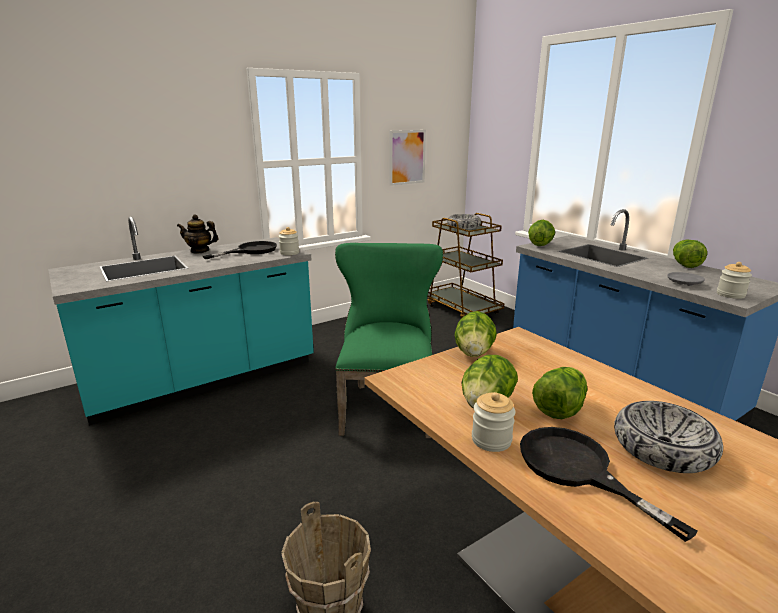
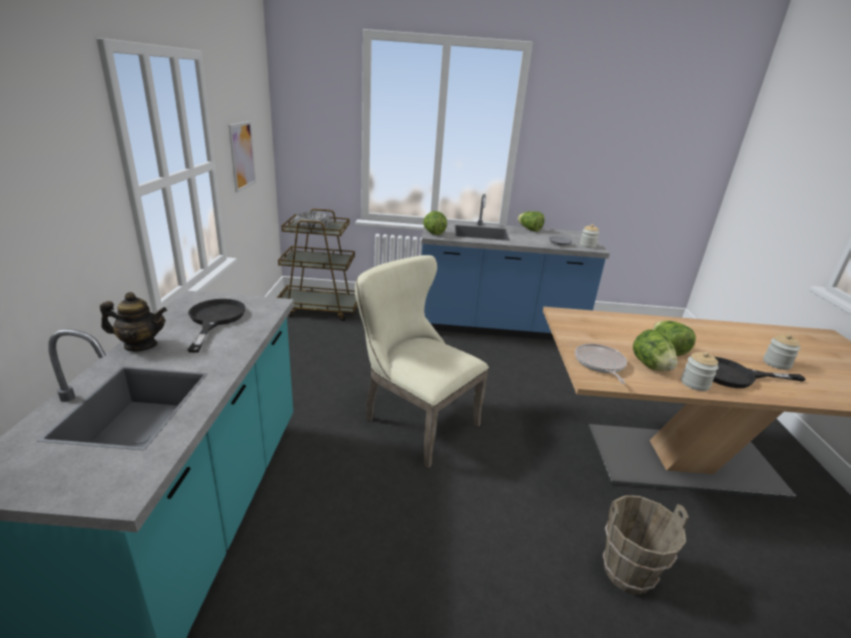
camera: 55 degrees left, 5 degrees up
(200, 251) = (140, 345): teapot -> teapot turned 135 degrees counterclockwise
(289, 253) = (269, 306): jar -> jar (776, 363)
(387, 405) = (414, 421): green chair -> beige chair
(435, 377) = (600, 364): none -> frying pan
(474, 353) = (573, 337): lettuce -> none
(663, 448) = (721, 346): bowl -> none

